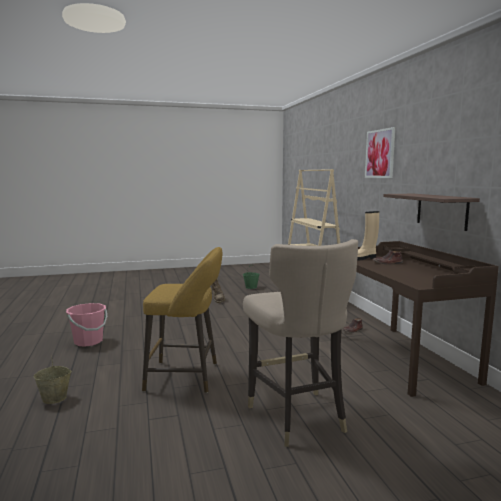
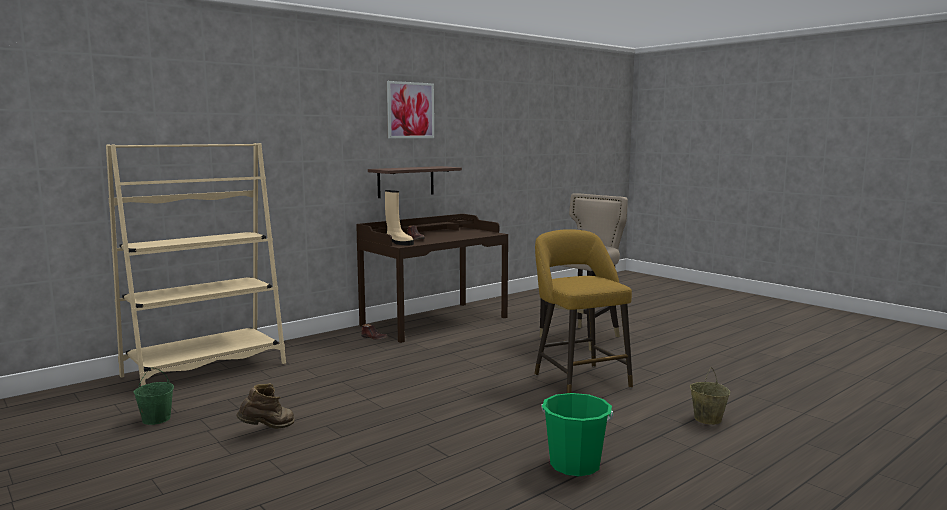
camera: 115 degrees left, 0 degrees up
(88, 341) = (575, 465): pink bucket -> green bucket
(380, 154) = (302, 123): picture -> picture (410, 110)

